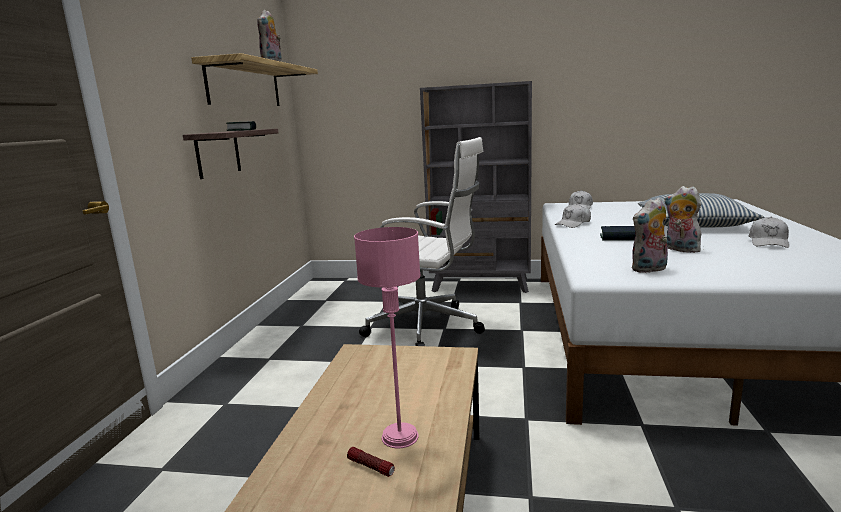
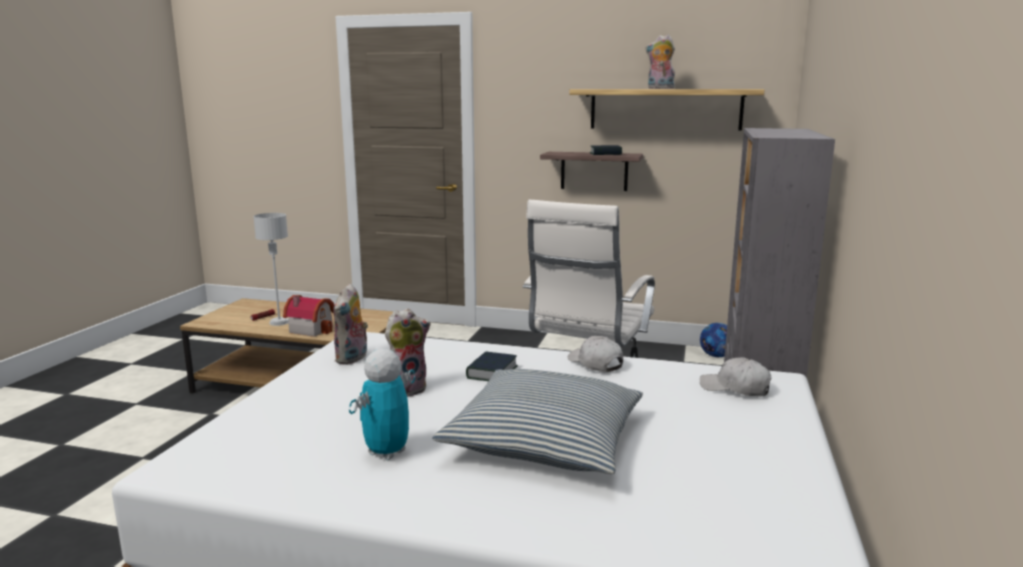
camera: 95 degrees right, 0 degrees up
(316, 291) = (716, 356): none -> football
(400, 437) = (279, 322): pink table lamp -> grey table lamp
(429, 395) = (312, 329): none -> toy house
(649, 269) = (353, 359): plush toy -> plush toy turned 150 degrees counterclockwise
(768, 242) = (387, 453): white cap -> toy robot

